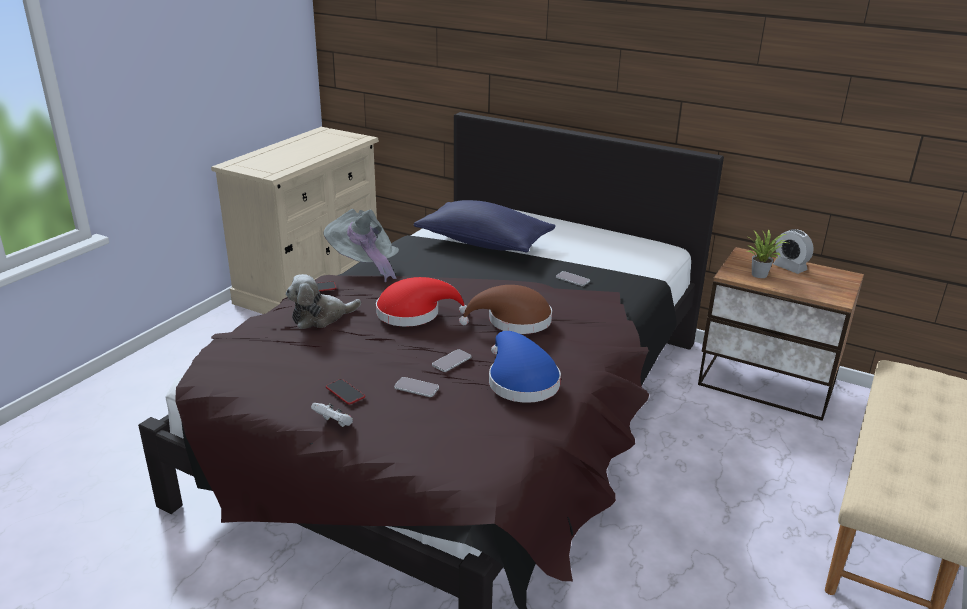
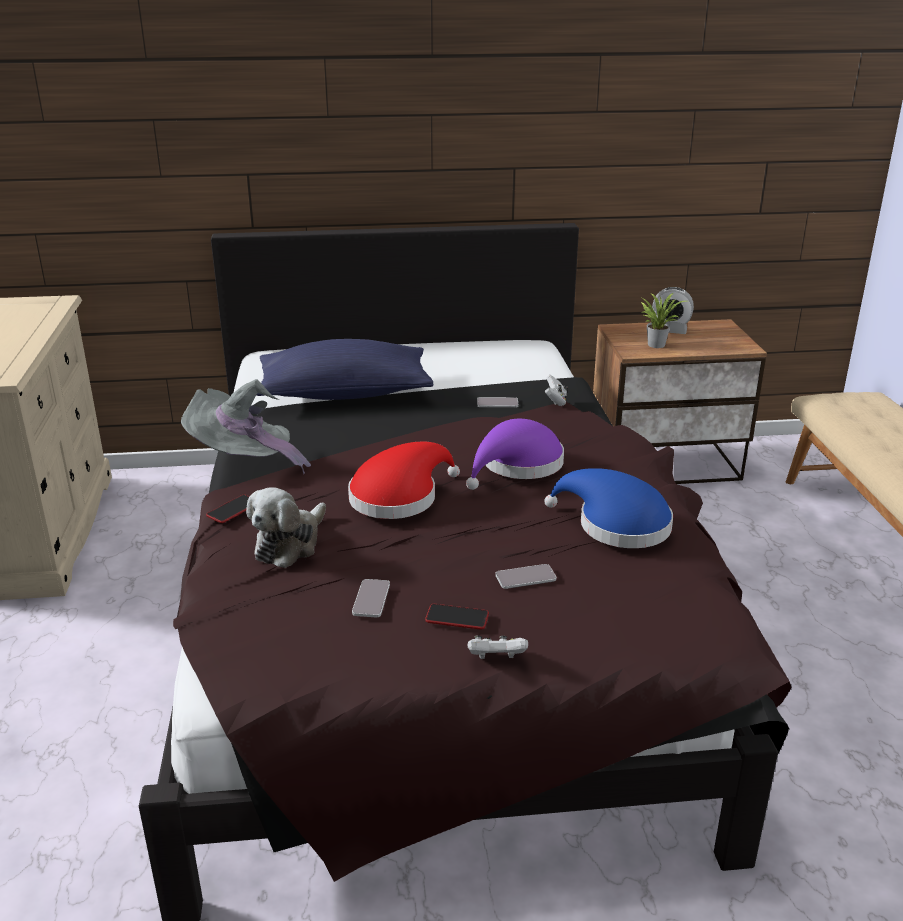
camera: 35 degrees left, 0 degrees up
(451, 361) = (520, 533): phone -> phone (371, 599)
(513, 321) = (517, 466): brown hat -> purple hat
(611, 290) = (555, 401): none -> white game controller

